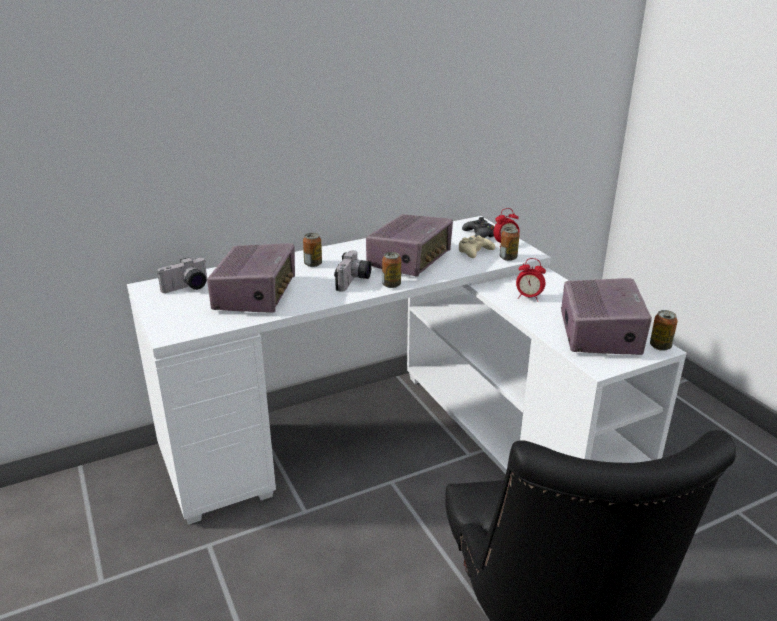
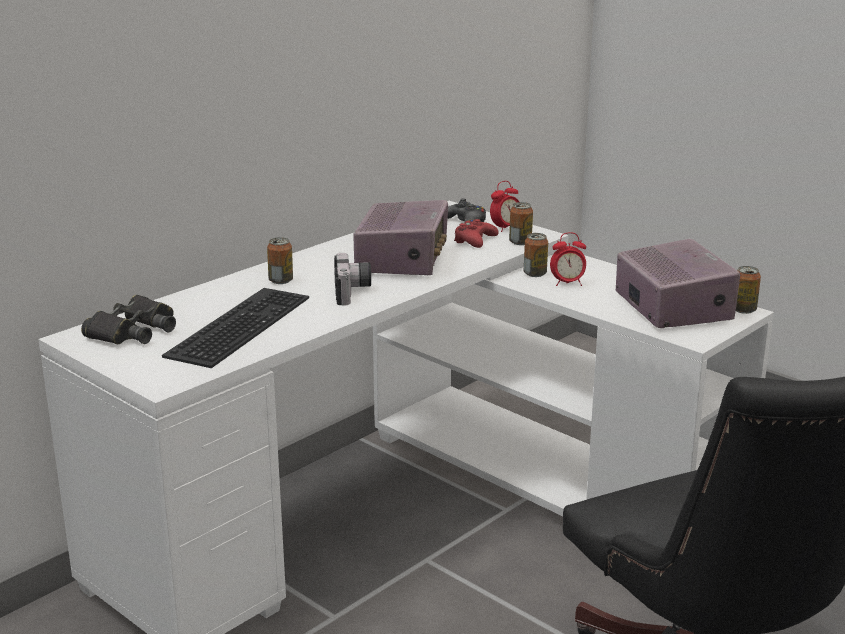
camera: 20 degrees left, 5 degrees down
(187, 288) = (134, 331): camera -> black binoculars
(256, 295) = (237, 325): radio -> keyboard
(391, 285) = (403, 289): can -> can (535, 274)
(474, 251) = (474, 240): beige game controller -> red game controller

